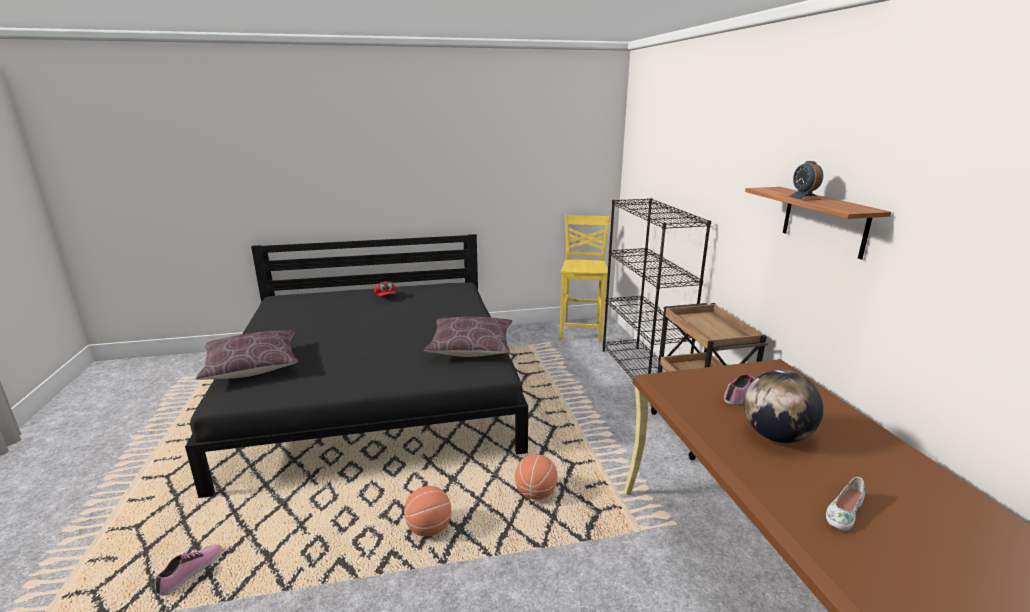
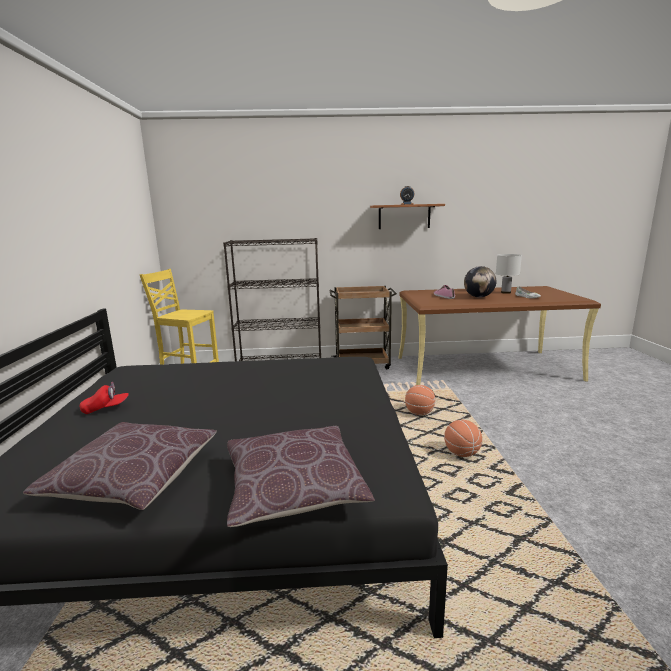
camera: 80 degrees left, 5 degrees down
(191, 572) = (561, 600): shoe -> none
(471, 348) = (306, 366): brown pillow -> brown pillow (134, 478)
(881, 484) = (506, 292): none -> white table lamp

